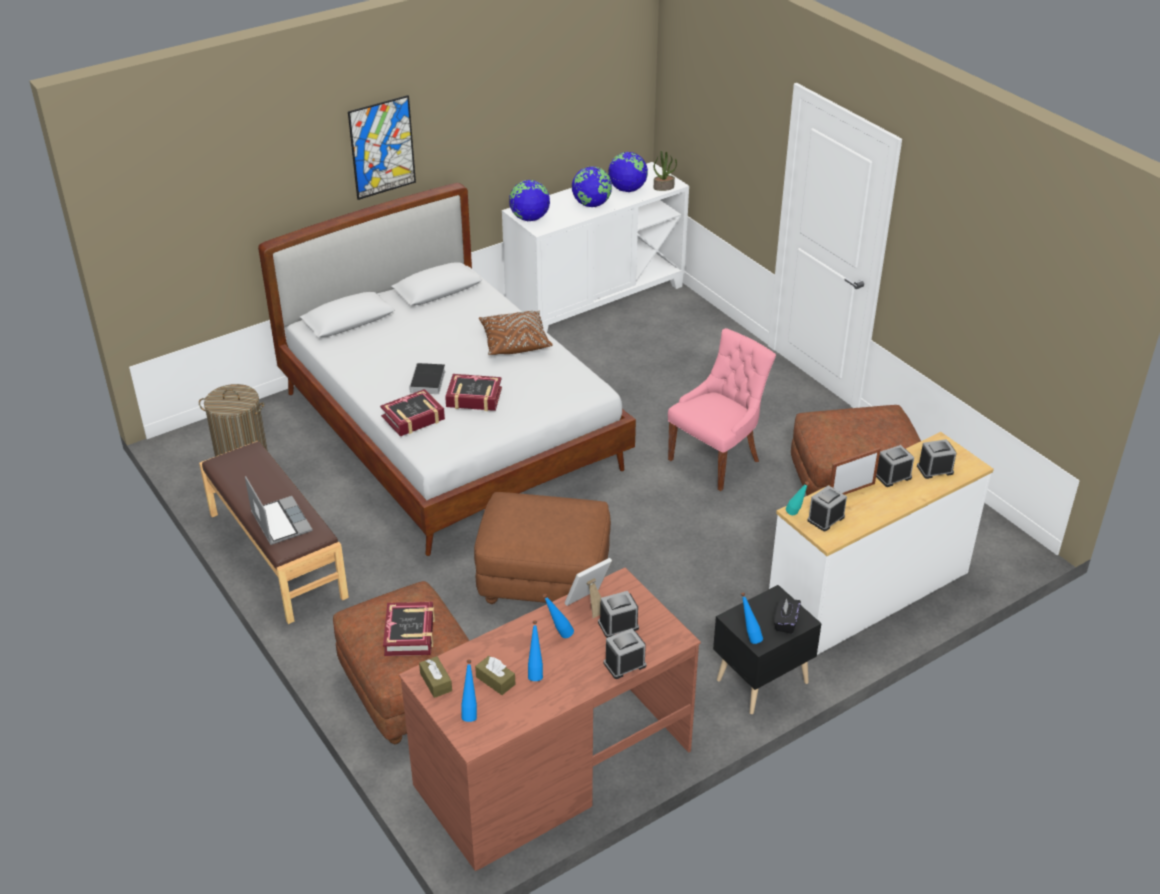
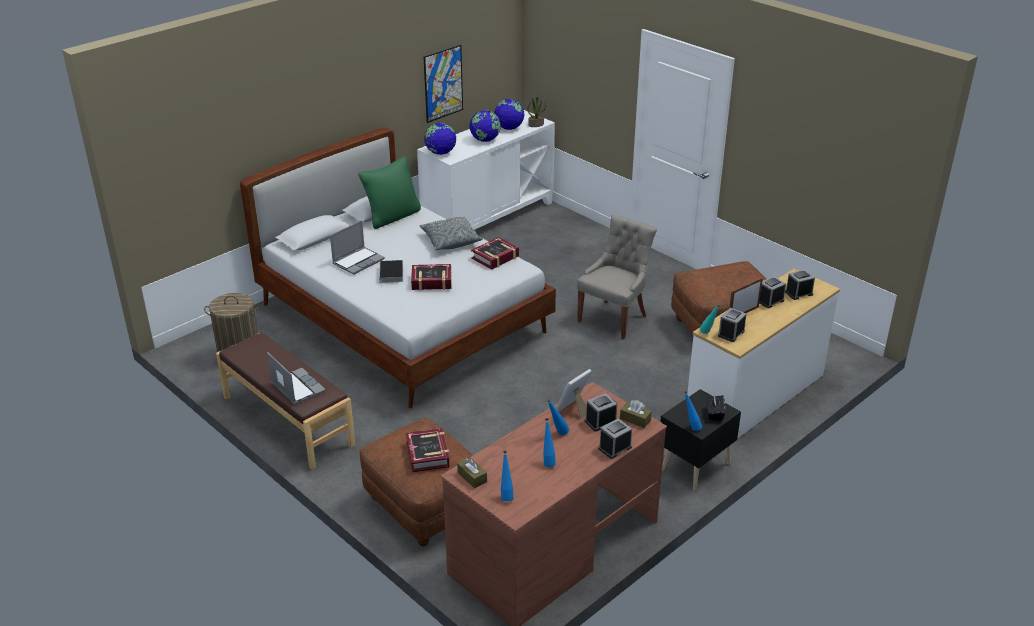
camera: 10 degrees left, 5 degrees down
(382, 147) = (329, 100): picture -> picture (443, 83)
(393, 359) = (358, 261): none -> laptop
(413, 418) = (388, 300): book -> book (495, 257)
(452, 300) = (392, 217): none -> green pillow
(495, 680) = (518, 470): brown tissue box -> brown tissue box (635, 419)
(514, 342) = (450, 241): brown pillow -> grey pillow
(543, 581) = (507, 416): brown ottoman -> none
(716, 460) = (614, 318): pink chair -> grey chair

